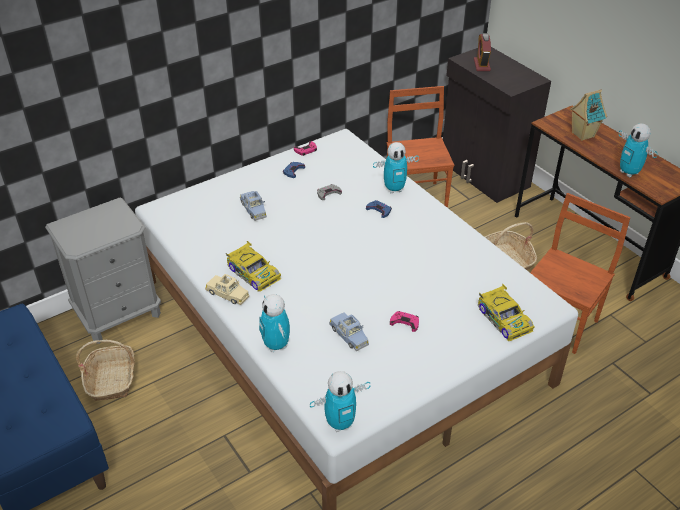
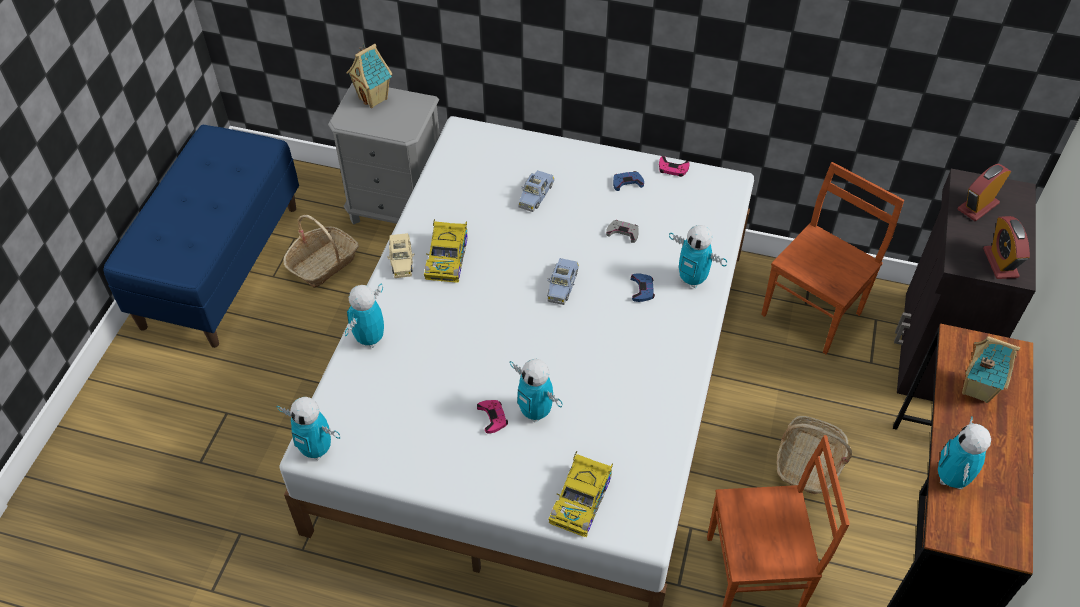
camera: 50 degrees right, 10 degrees up
(78, 223) = (374, 98): none -> toy house
(349, 335) = (433, 384): blue toy car -> blue toy car (562, 285)
(421, 302) = (535, 412): none -> toy robot
(524, 79) = (1000, 263): none -> alarm clock

